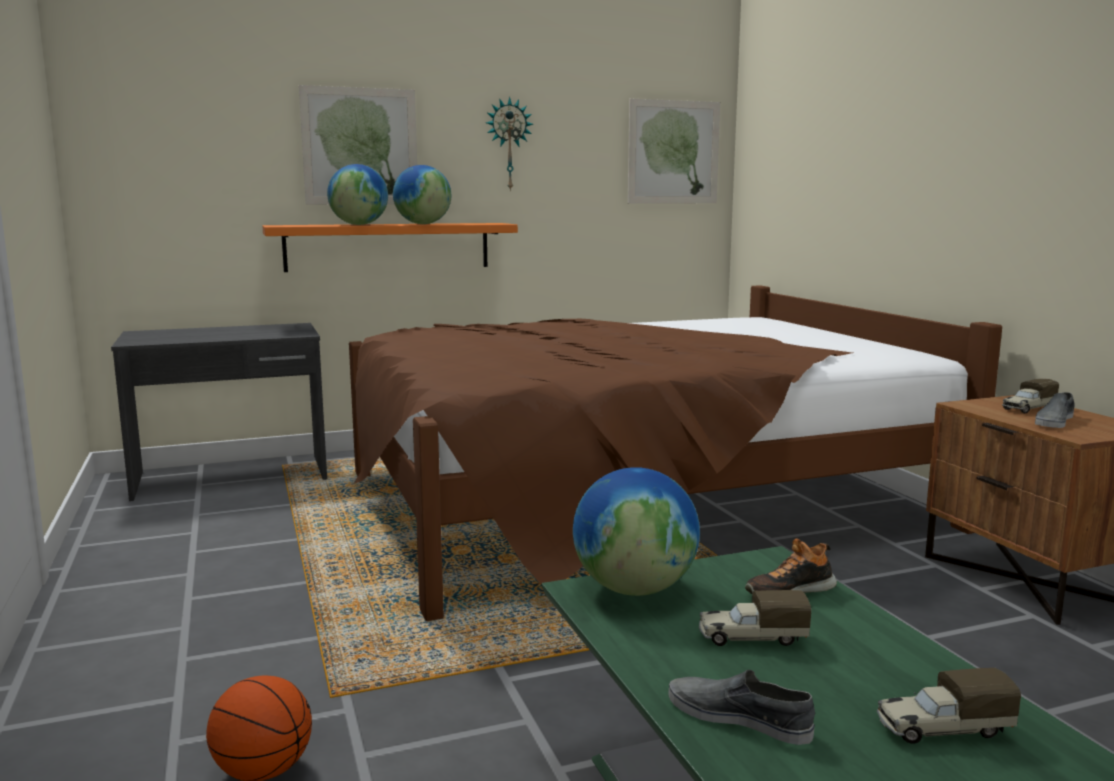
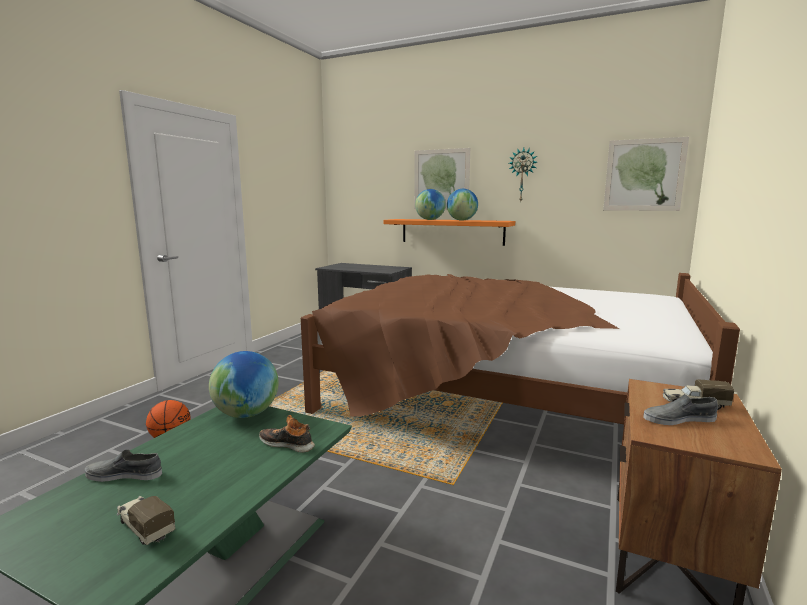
camera: 45 degrees right, 0 degrees up
(739, 717) = (125, 474): grey shoe -> grey shoe turned 75 degrees counterclockwise
(751, 638) = (216, 452): toy truck -> none

